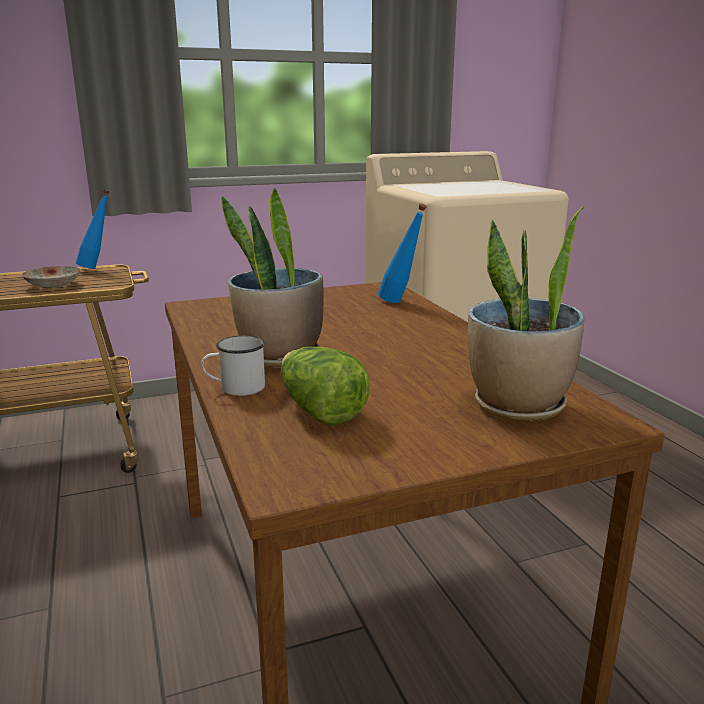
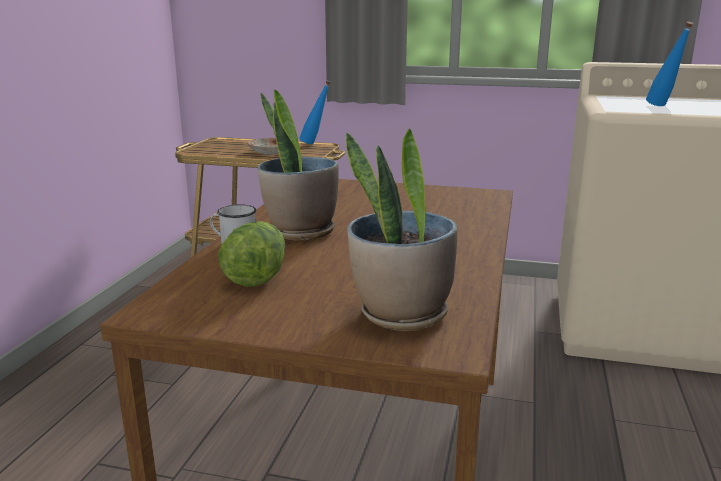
camera: 35 degrees right, 0 degrees up
(400, 303) = (477, 210): blue bottle -> blue bottle (663, 106)

